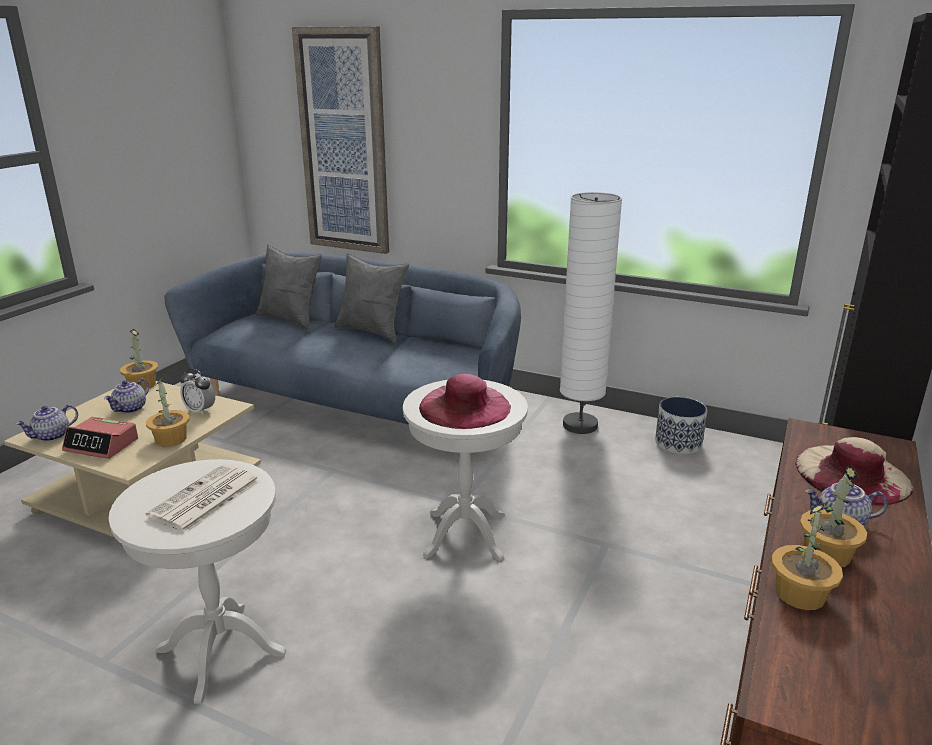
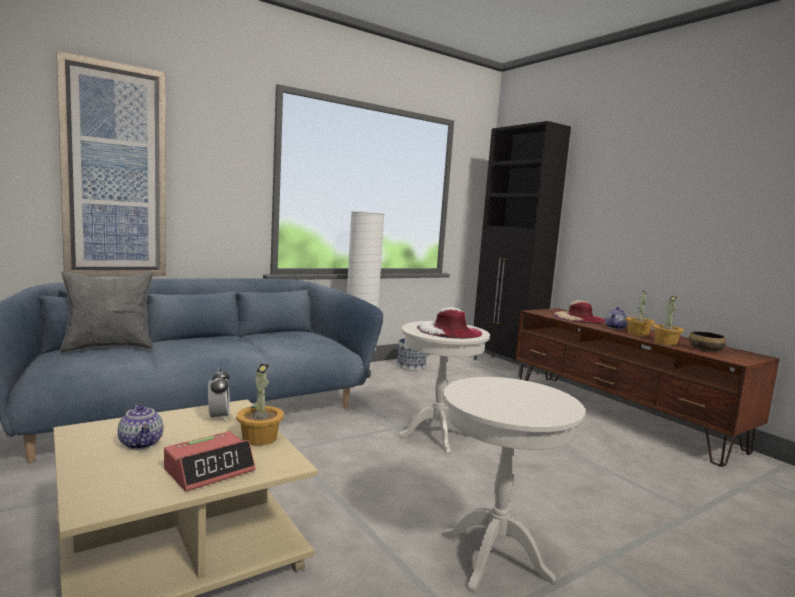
camera: 60 degrees left, 15 degrees down
(52, 436) = (123, 495): teapot -> none
(142, 385) = (85, 429): potted plant -> none
(200, 411) = (218, 417): alarm clock -> alarm clock turned 75 degrees counterclockwise
(205, 499) = (517, 395): newspaper -> none
(372, 331) = (211, 338): grey pillow -> none
(464, 406) = (449, 330): pink hat -> white hat
(821, 654) = (705, 350): none -> bowl

